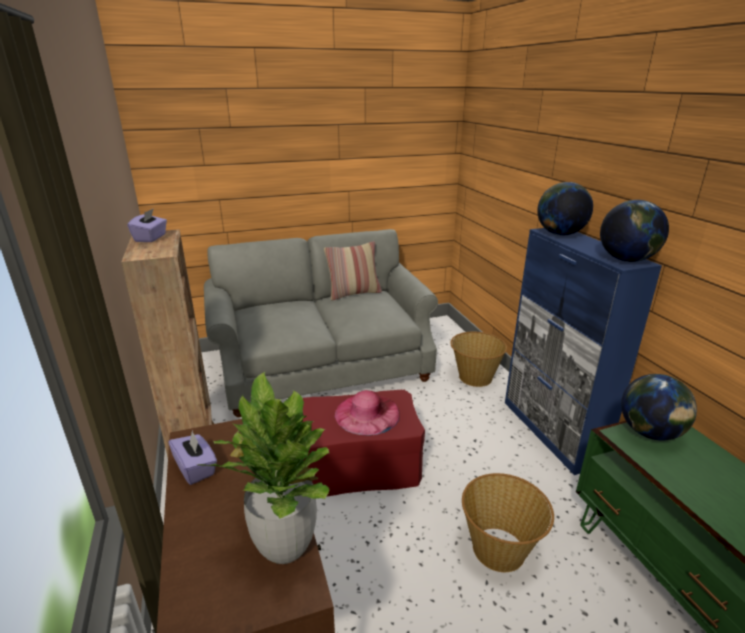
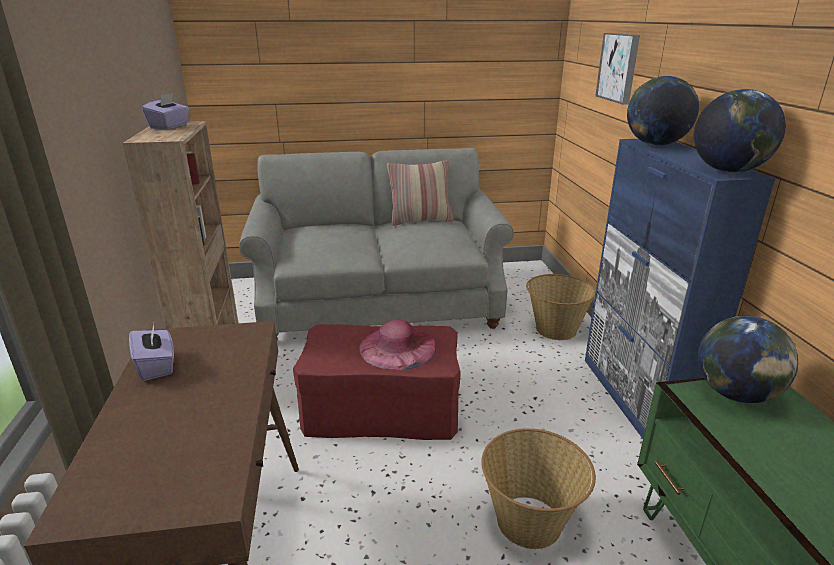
camera: 10 degrees right, 0 degrees up
(284, 545) = (215, 451): potted plant -> none
(515, 165) = (619, 67): none -> picture

